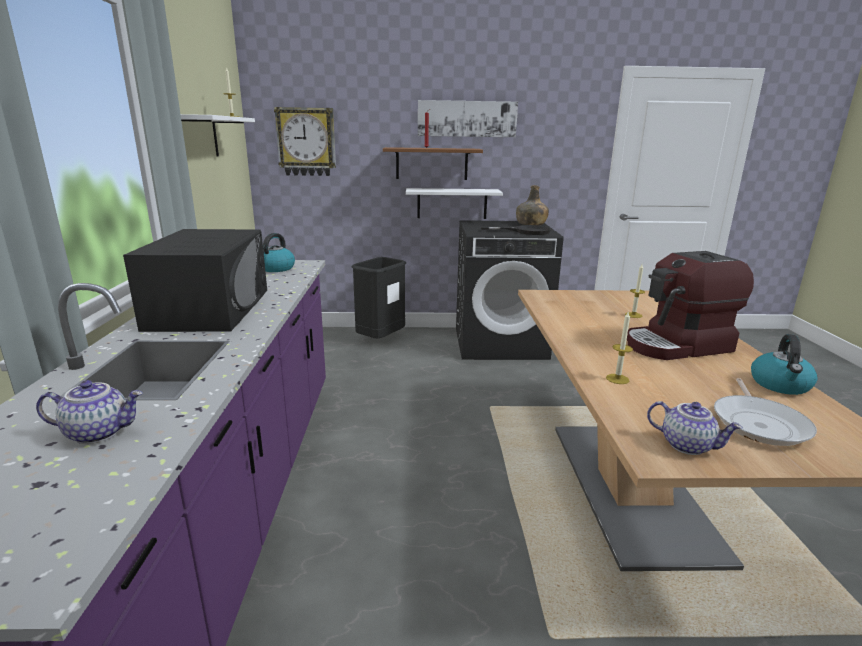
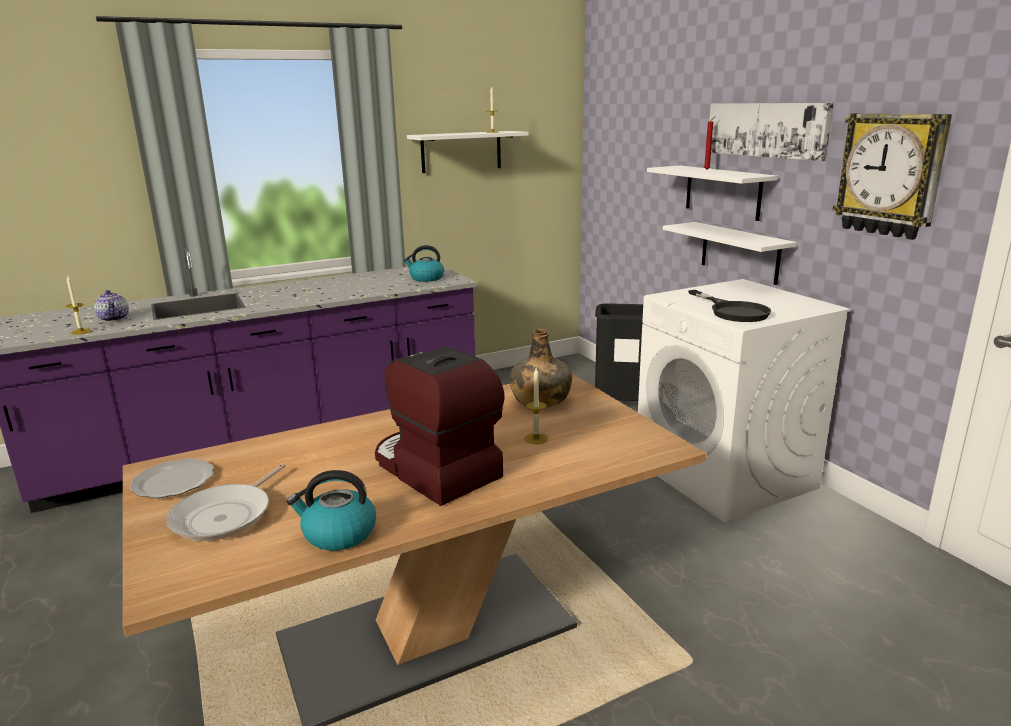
camera: 65 degrees right, 0 degrees up
(210, 309) = (306, 290): black microwave -> none
(306, 142) = (619, 154): wall clock -> wall clock (890, 175)
(431, 163) = (722, 192): brown shelf -> white shelf
(500, 343) = (725, 475): black washing machine -> white washing machine
(531, 224) = (803, 307): green bottle -> green bottle (540, 400)
(617, 379) = (308, 444): candle -> candle (81, 332)
(687, 445) = (175, 481): teapot -> plate
(759, 423) = (226, 516): frying pan -> frying pan turned 60 degrees counterclockwise

